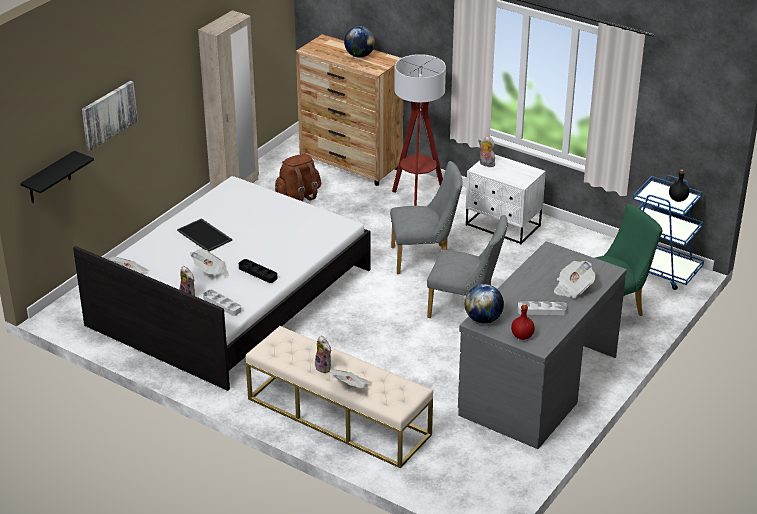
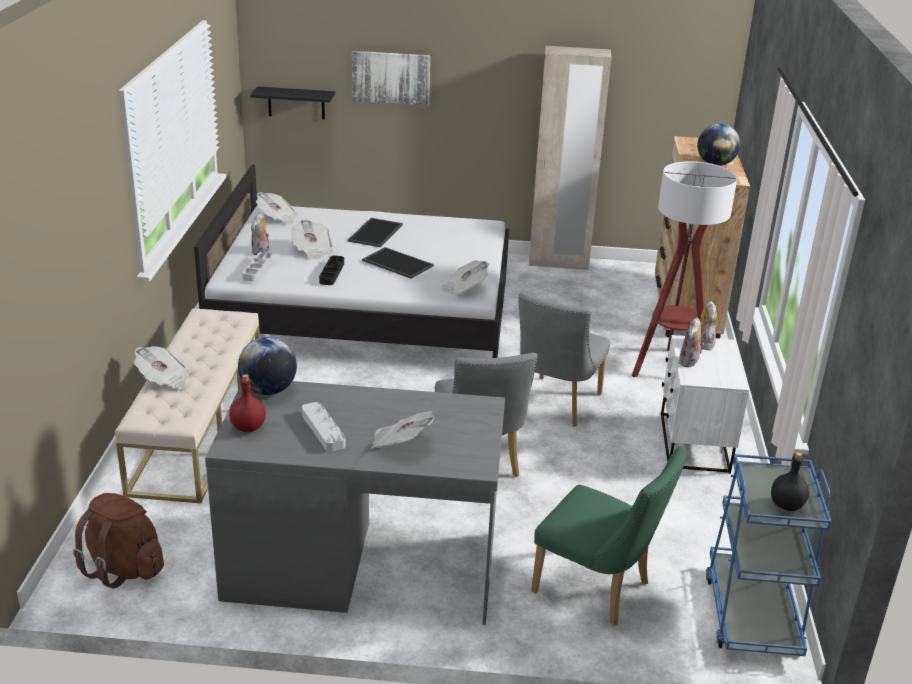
camera: 60 degrees right, 5 degrees down
(266, 241) = (396, 263): none -> tray
(298, 196) = (586, 298): brown backpack -> brown backpack (124, 568)
(324, 367) = (192, 355): plush toy -> plush toy (689, 362)
(330, 226) = (464, 289): none -> newspaper
(425, 259) = (556, 405): grey chair -> grey chair turned 60 degrees clockwise

